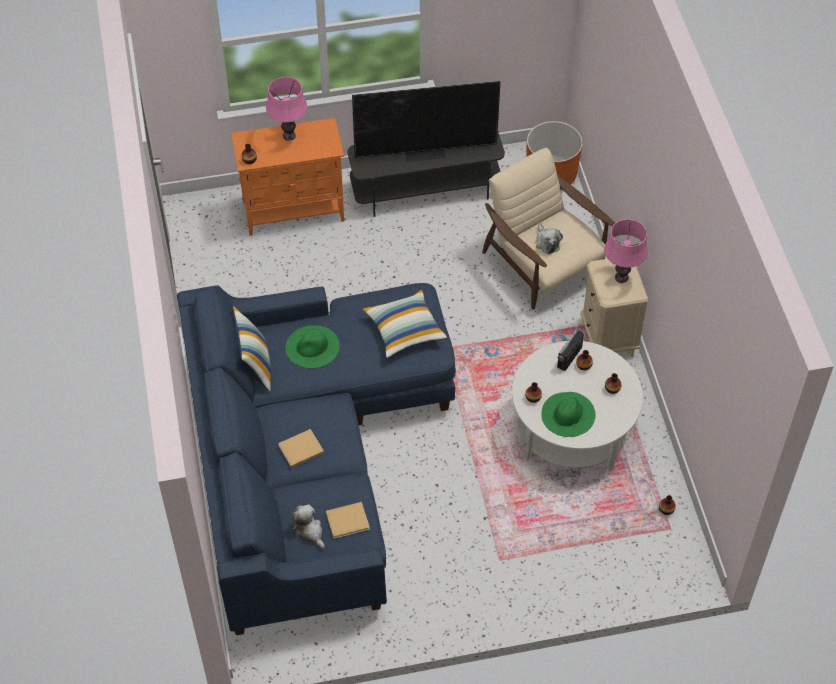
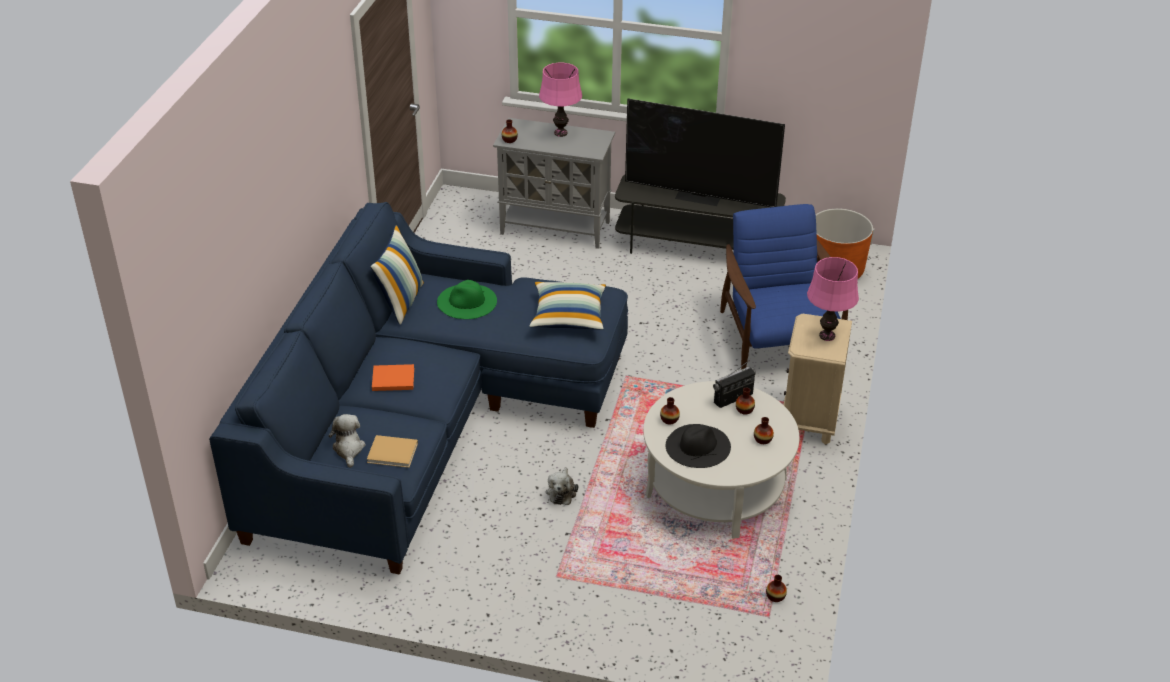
camera: 25 degrees right, 15 degrees down
(294, 211) = (556, 228): orange cabinet -> grey cabinet
(300, 450) = (391, 379): beige book -> orange book
(543, 264) = (779, 339): beige armchair -> blue armchair
(547, 242) = (777, 301): plush toy -> plush toy (561, 492)
(568, 414) = (698, 446): green hat -> black hat

